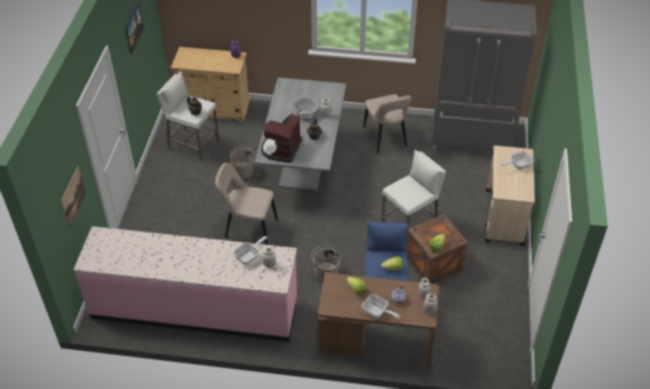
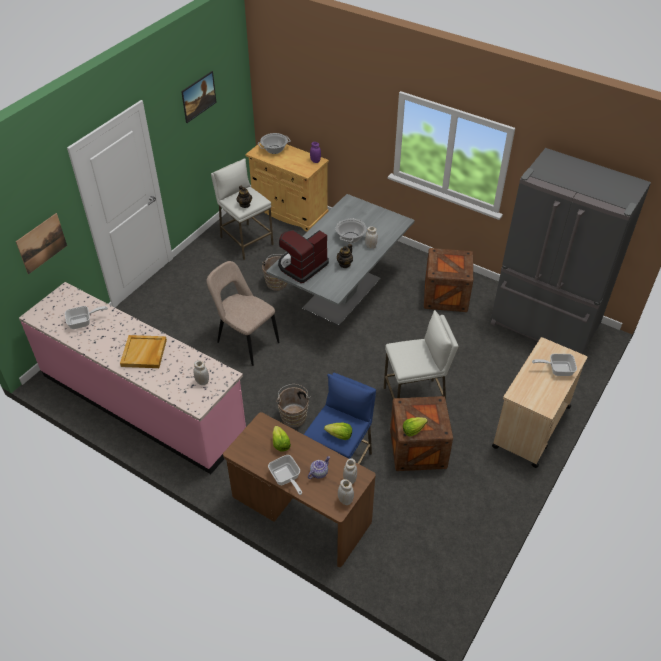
camera: 25 degrees right, 0 degrees up
(194, 56) = (274, 149): none -> cooking pot
(206, 260) = (144, 353): none -> beige tray
(249, 256) = (189, 365): frying pan -> frying pan (83, 322)
(385, 138) = (446, 296): beige chair -> crate

